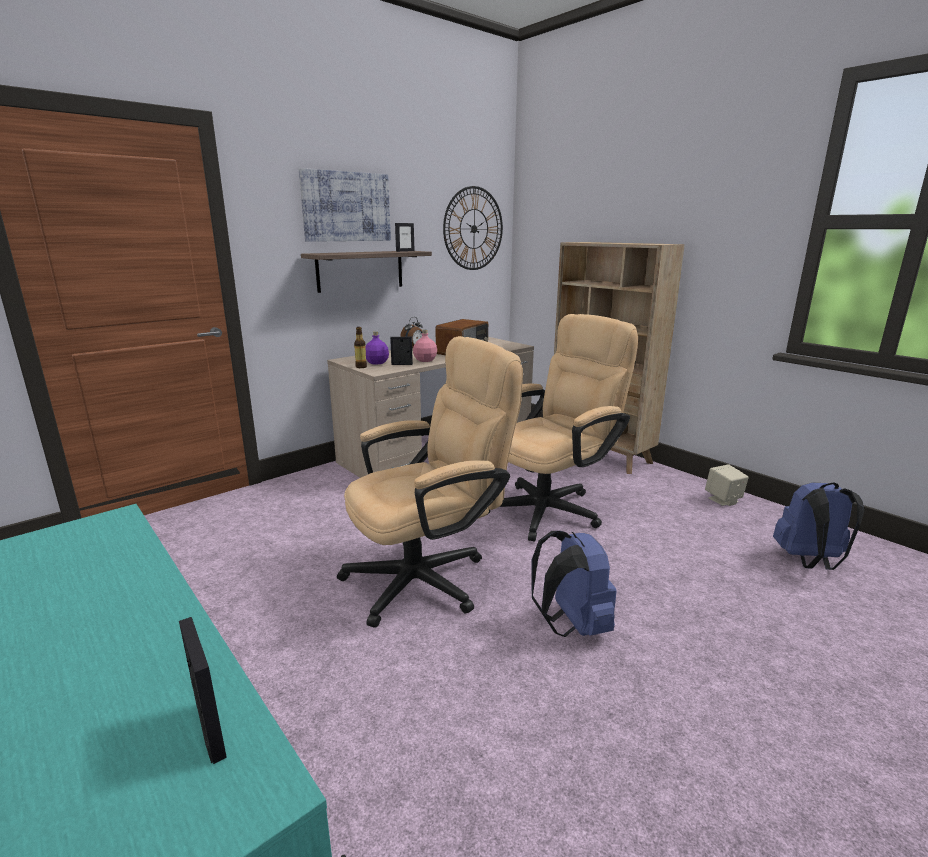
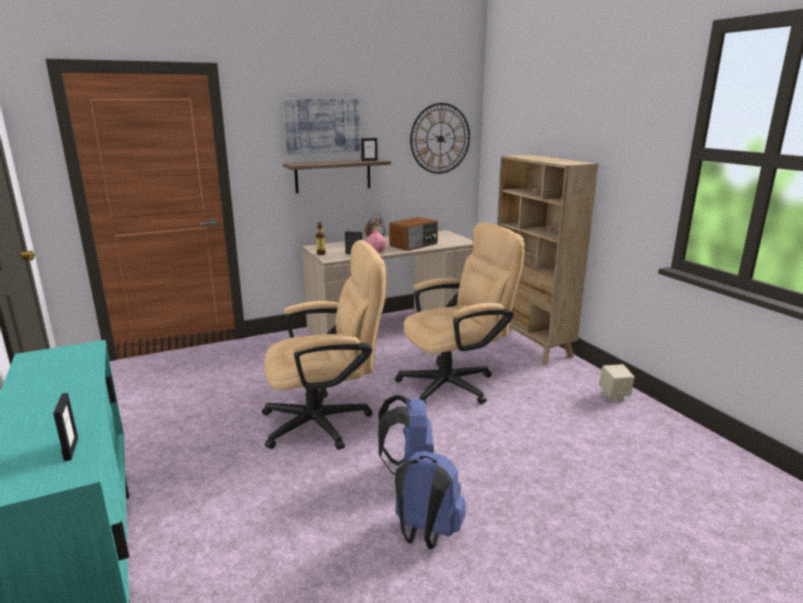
camera: 15 degrees right, 0 degrees up
(377, 362) = (336, 251): purple bottle -> none
(809, 561) = (650, 455): blue backpack -> blue backpack (426, 534)

